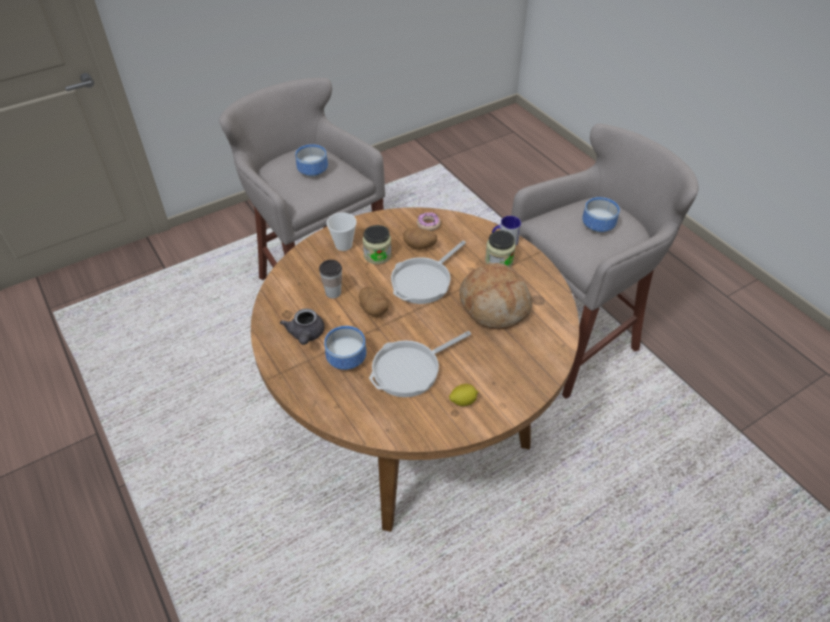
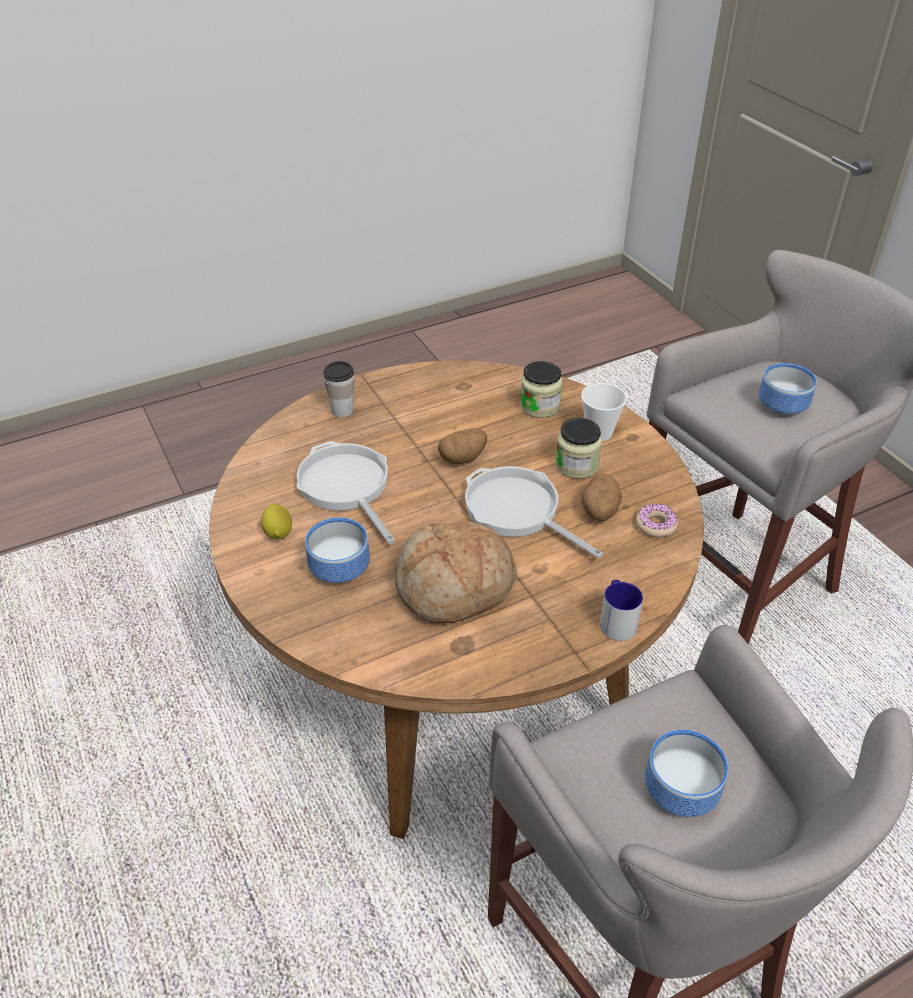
camera: 95 degrees right, 5 degrees down
(306, 335) = (424, 401): grey teapot -> none
(333, 292) = (499, 423): cup -> cup (342, 410)
(345, 360) = (376, 431): bowl -> bowl (338, 567)
(499, 261) = (562, 606): jar -> jar (539, 406)

